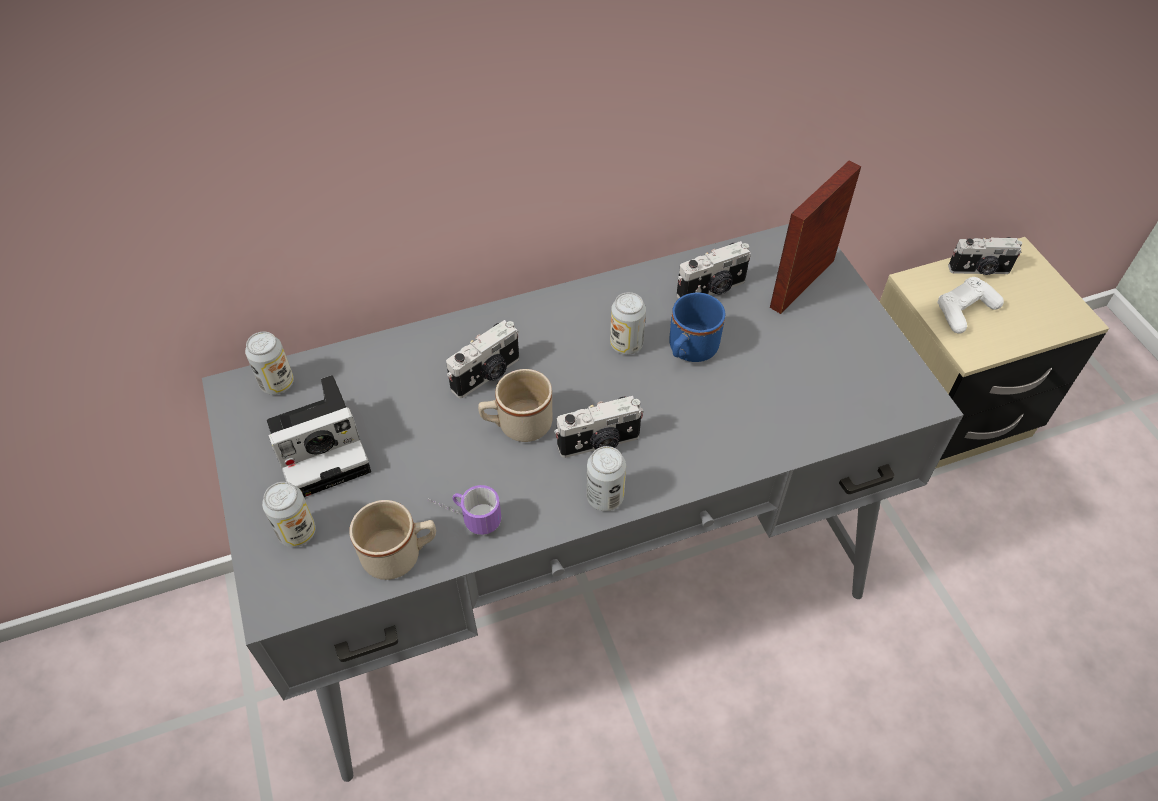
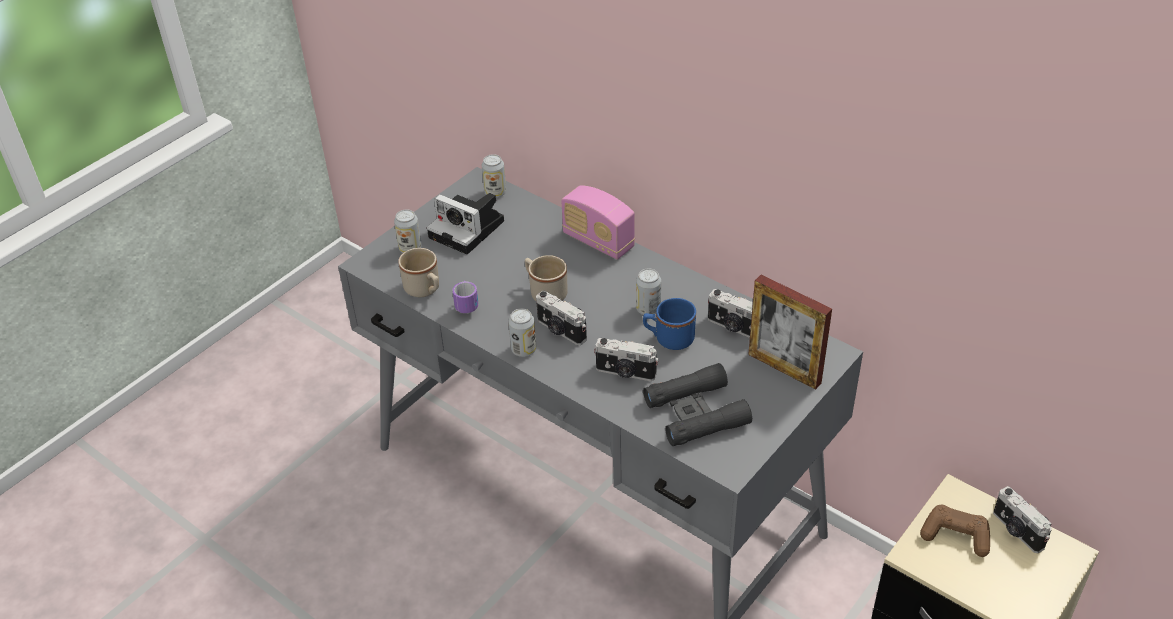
camera: 60 degrees right, 10 degrees down
(470, 330) = (598, 241): none -> radio
(487, 375) = (570, 264): camera -> camera (625, 373)
(802, 284) = (784, 368): picture frame -> picture frame turned 150 degrees counterclockwise
(823, 387) = (696, 413): none -> black binoculars
(964, 311) = (955, 536): white game controller -> brown game controller

